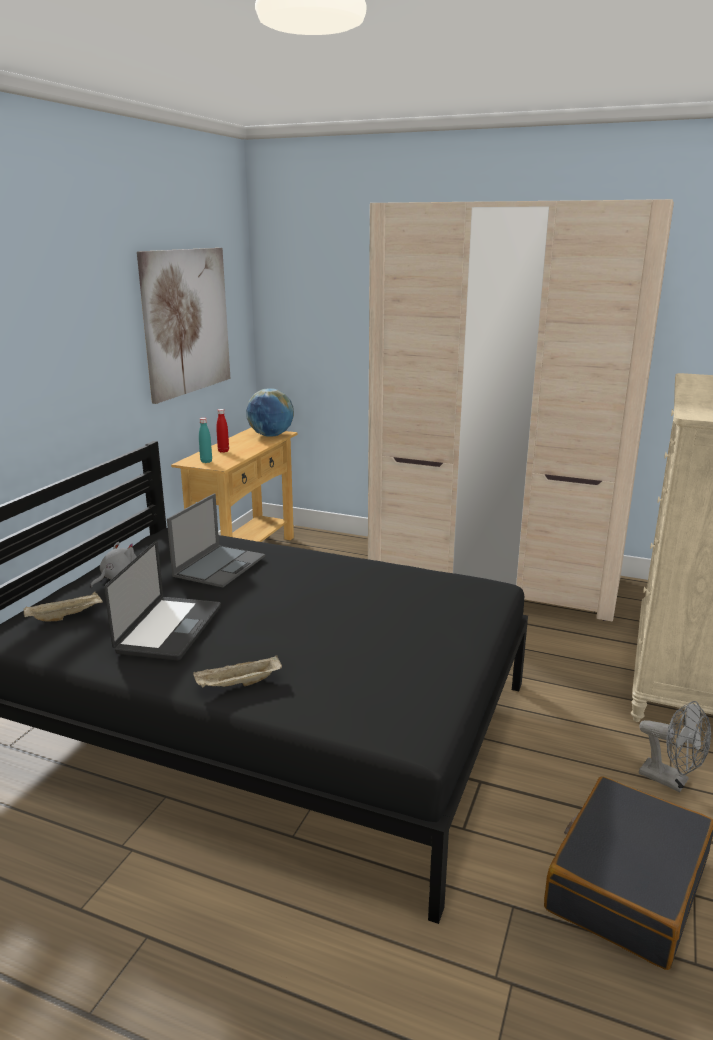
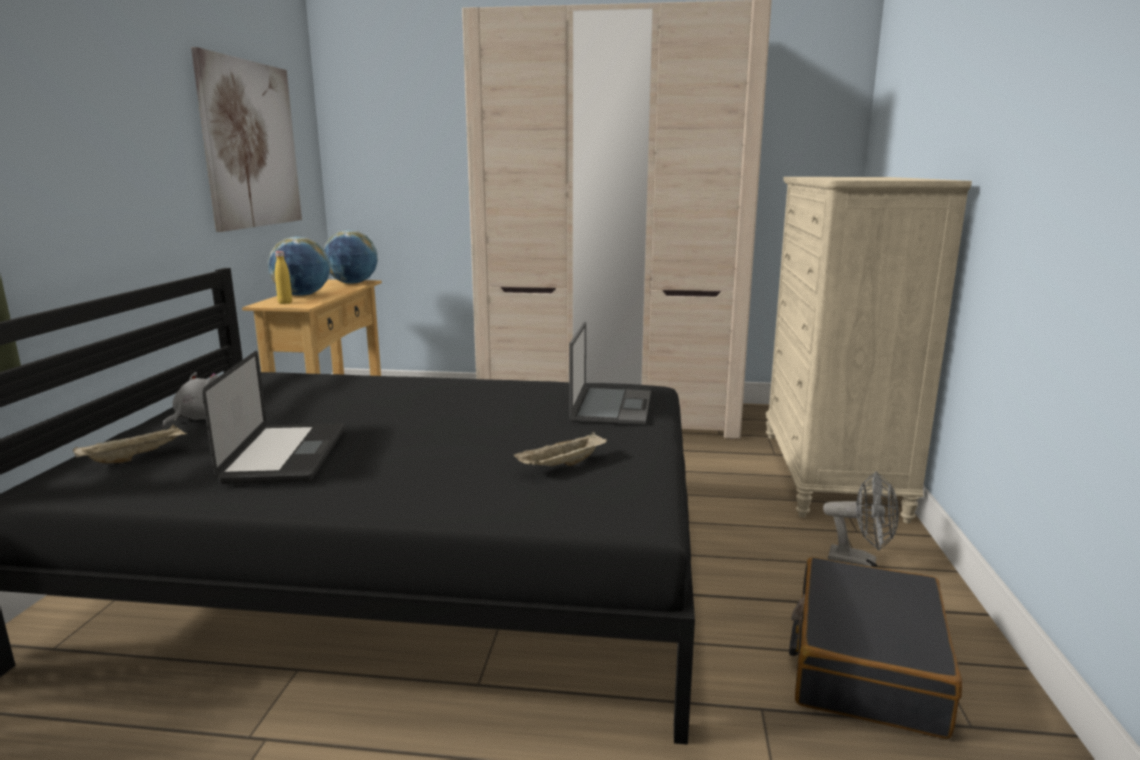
camera: 15 degrees left, 5 degrees down
(206, 461) = (285, 303): turquoise bottle -> yellow bottle
(220, 565) = (329, 395): laptop -> laptop (611, 405)
(223, 451) = (302, 295): red bottle -> globe
(238, 685) = (398, 496): beige tray -> beige tray (561, 466)

